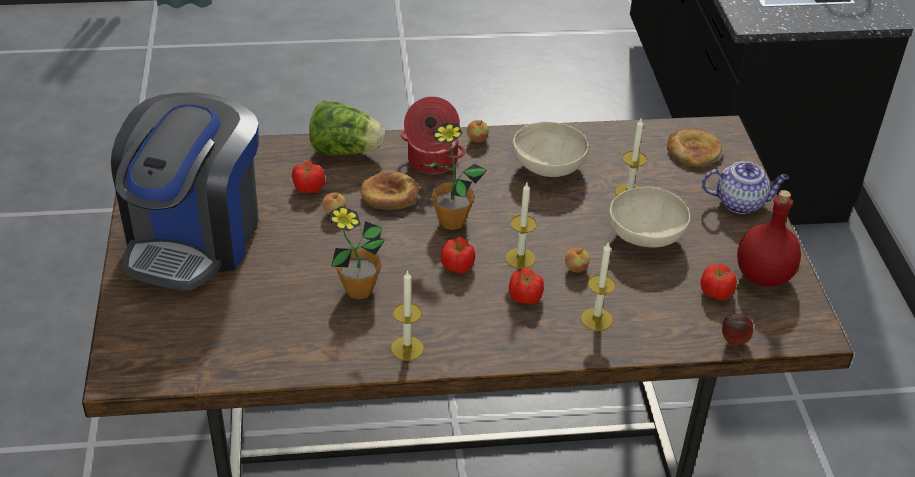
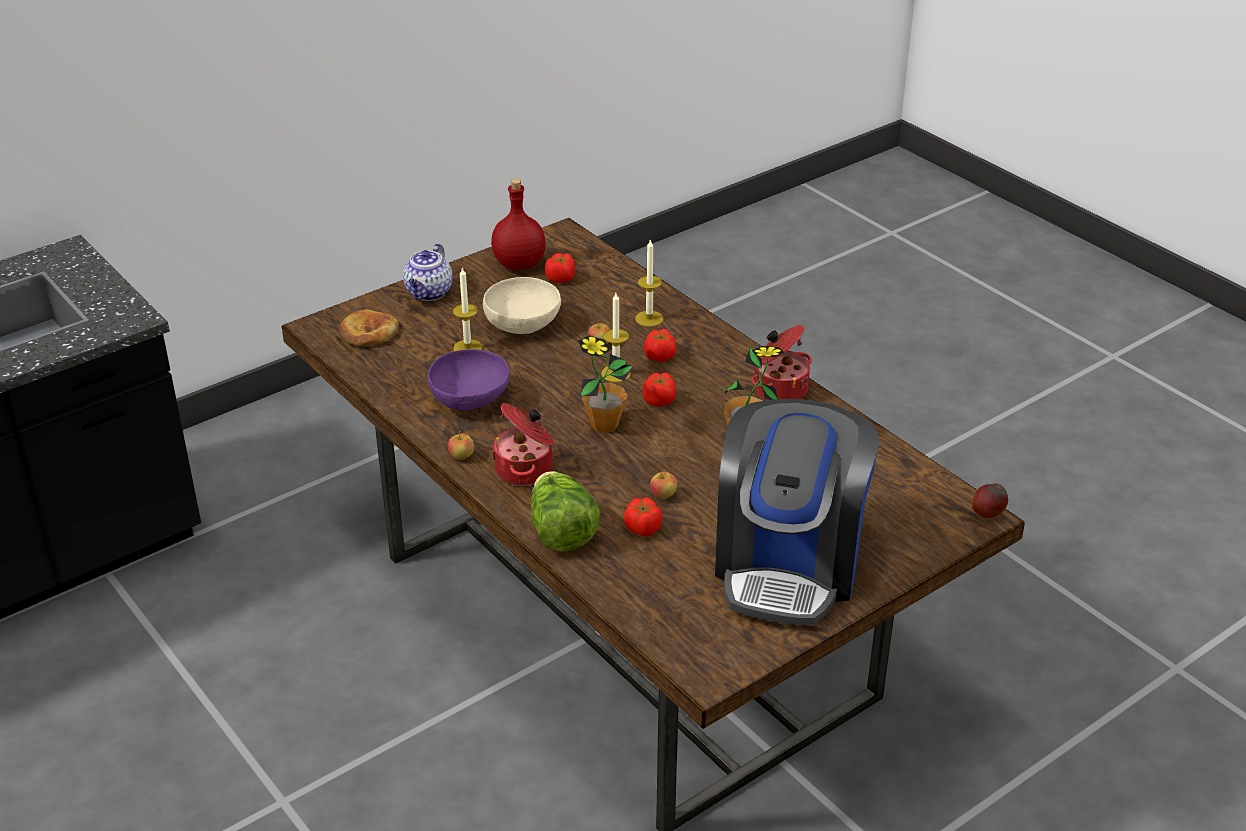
camera: 120 degrees left, 5 degrees down
(195, 237) = (789, 564): coffee machine -> coffee machine turned 120 degrees clockwise
(390, 195) = (603, 474): bread -> none
(407, 348) = (779, 389): candle -> cooking pot
(548, 168) = (471, 400): beige bowl -> purple bowl
(733, 342) = (609, 260): apple -> apple (987, 515)
(740, 202) = (429, 293): teapot -> teapot turned 135 degrees counterclockwise

